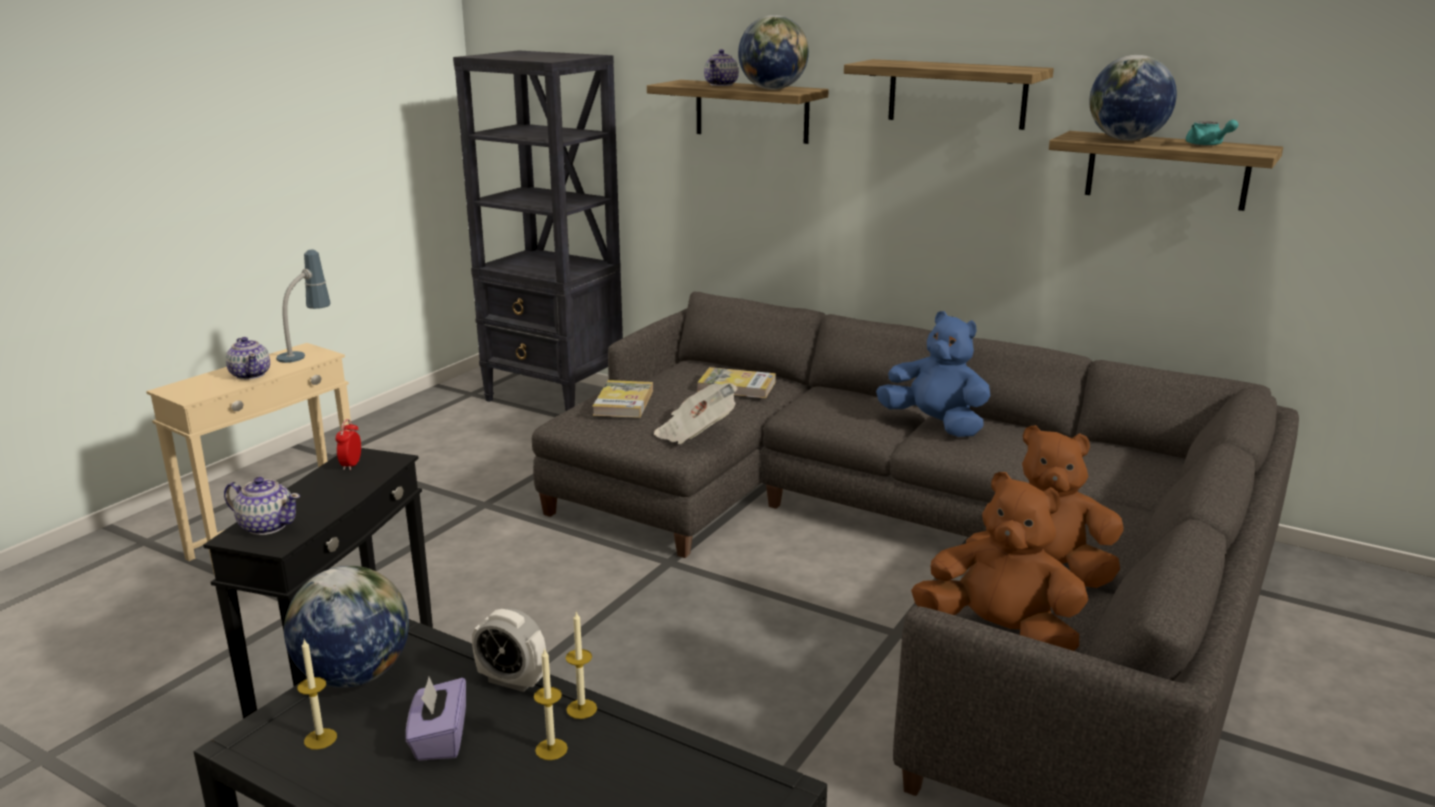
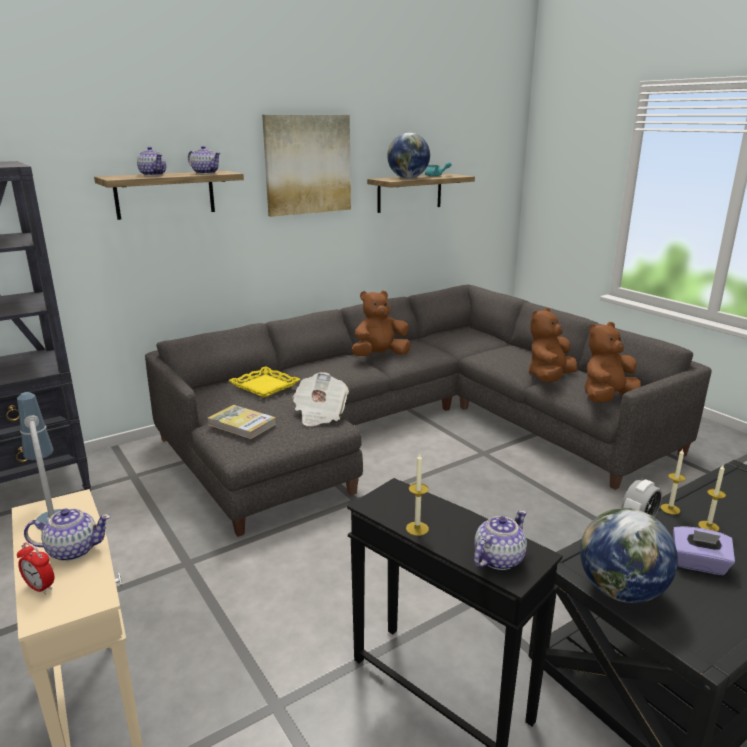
camera: 65 degrees left, 0 degrees up
(320, 739) = (699, 616): candle -> candle (417, 528)
(351, 465) = (392, 508): alarm clock -> alarm clock (40, 587)
(736, 386) = (265, 386): book -> yellow tray
(773, 89) = (205, 173): globe -> teapot
(935, 424) = (379, 356): blue plush toy -> brown plush toy
(957, 94) = (307, 164): shelf -> picture

